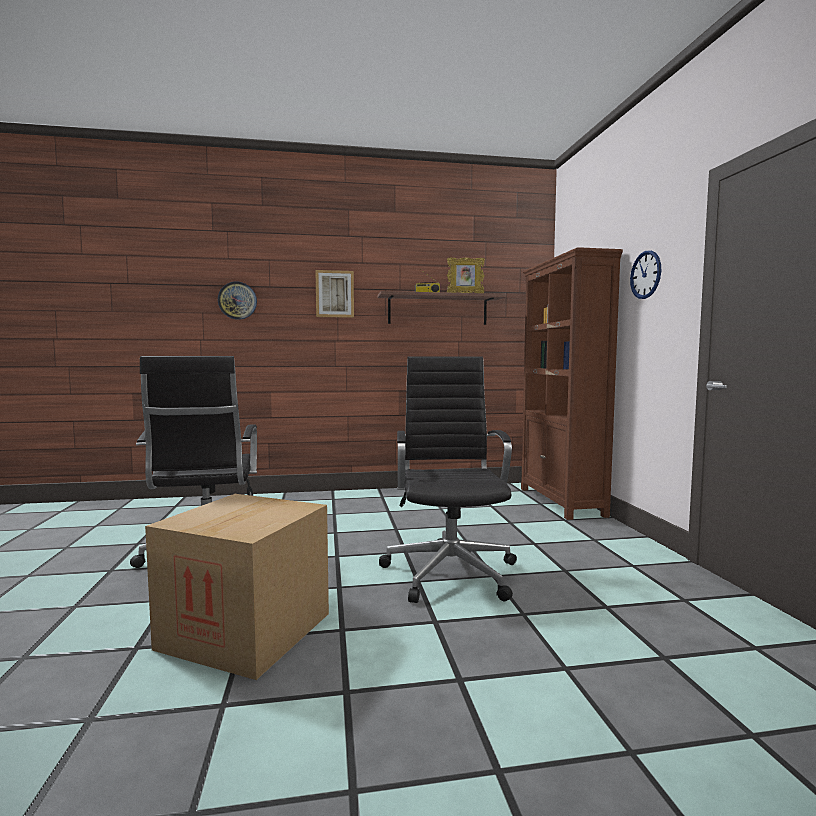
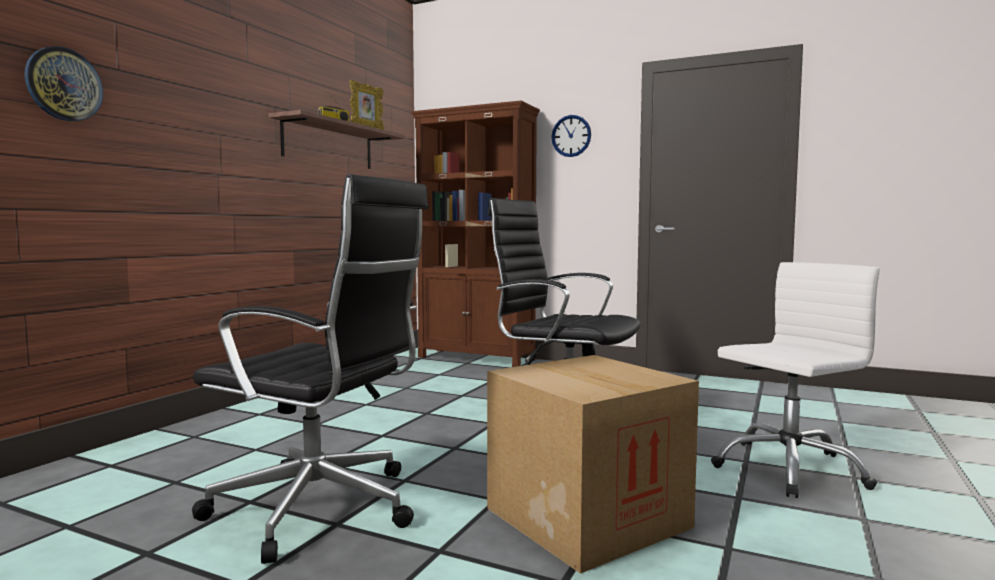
camera: 55 degrees left, 0 degrees up
(334, 294) = (217, 102): picture -> none
(469, 712) = (788, 468): none -> white office chair

